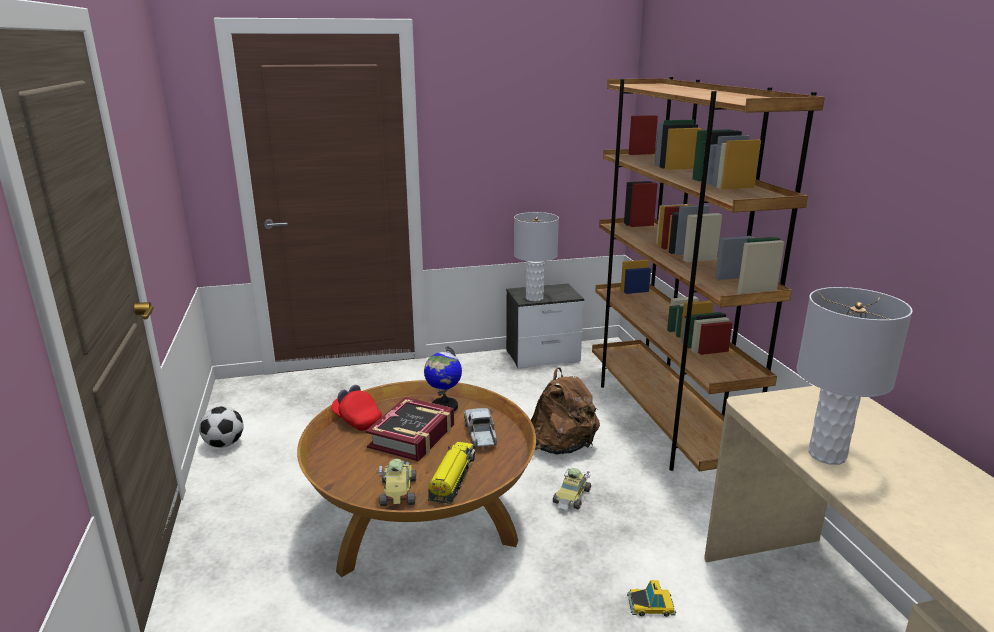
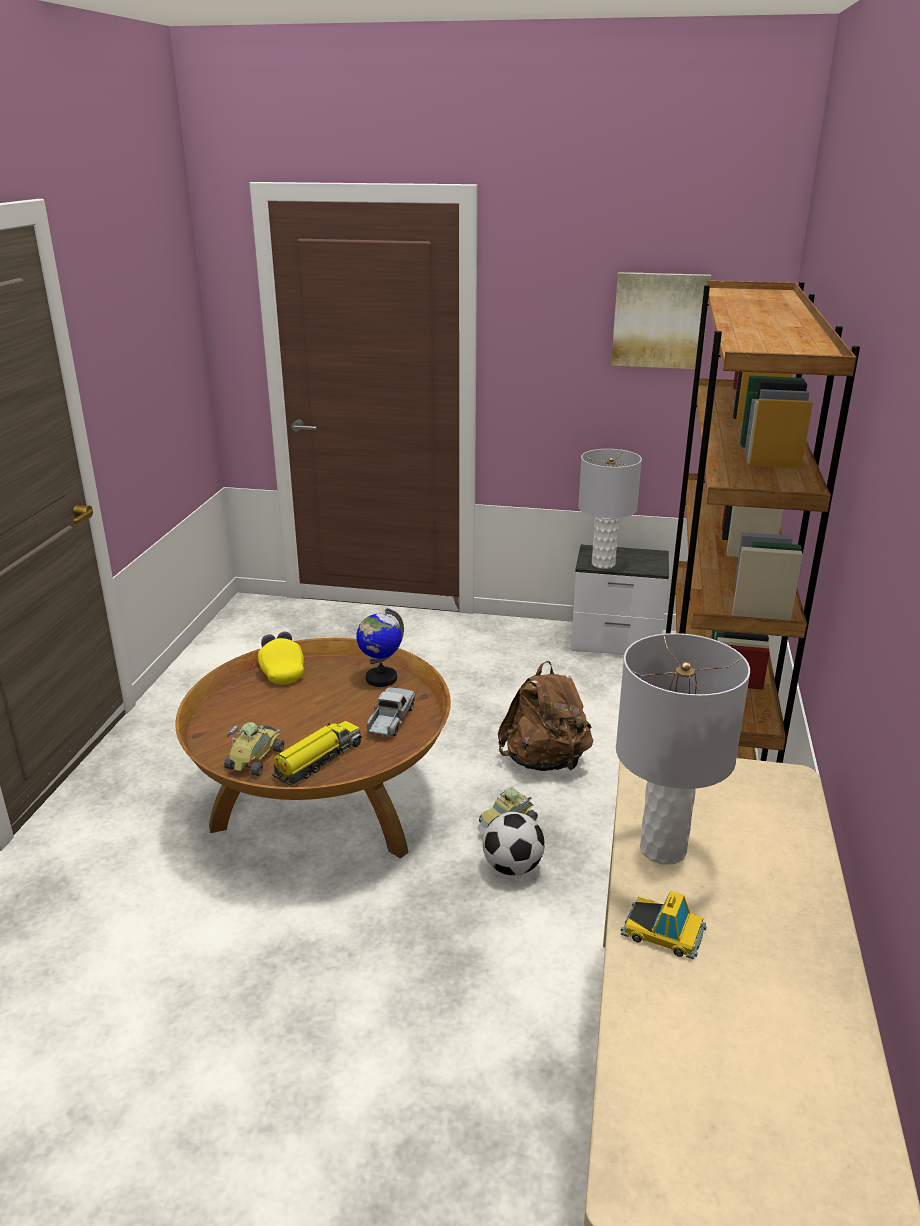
camera: 25 degrees right, 5 degrees up
(224, 444) = (199, 666): football -> football (513, 867)
(357, 420) = (281, 671): red cap -> yellow cap
(412, 436) = (320, 703): book -> none
(551, 116) = (659, 320): none -> picture
(651, 605) = (495, 969): toy car -> toy car (663, 931)

